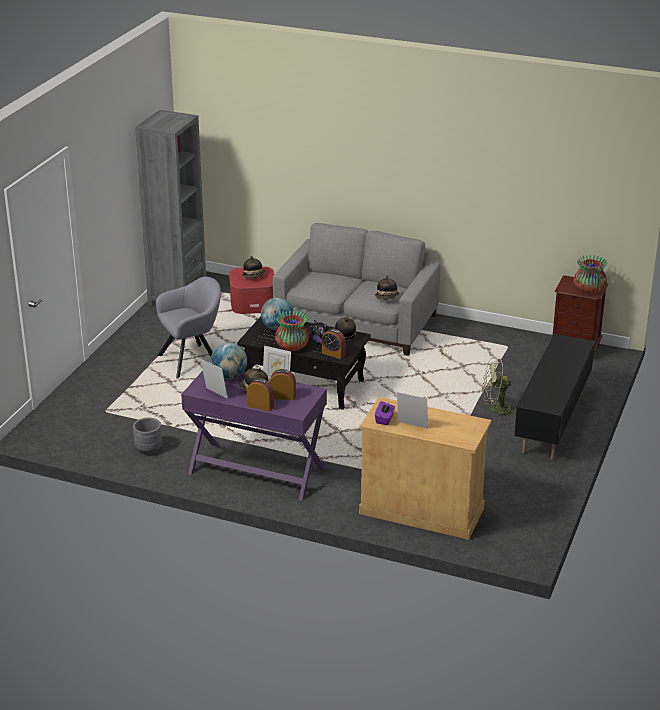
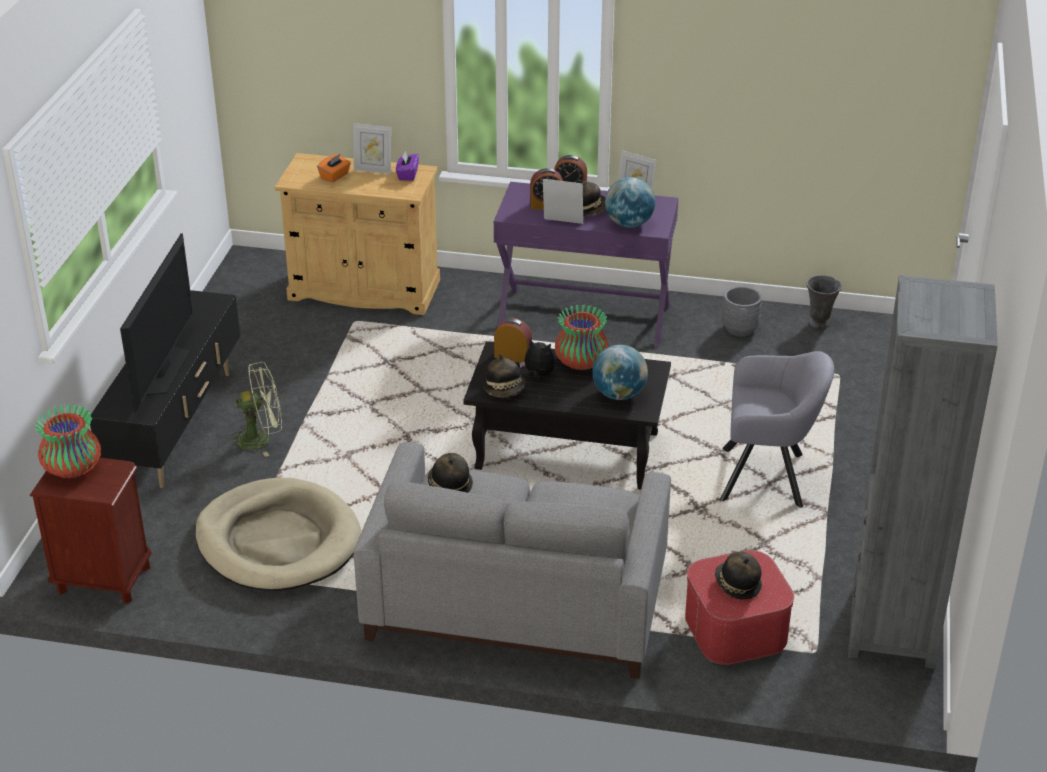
camera: 170 degrees right, 5 degrees up
(89, 447) = (819, 324): none -> grey vase
(193, 360) = (768, 478): grey armchair -> grey armchair turned 135 degrees counterclockwise
(443, 424) = (335, 176): none -> orange tissue box
(481, 357) = (278, 541): none -> beige dog bed
(556, 361) = (163, 370): none -> television

